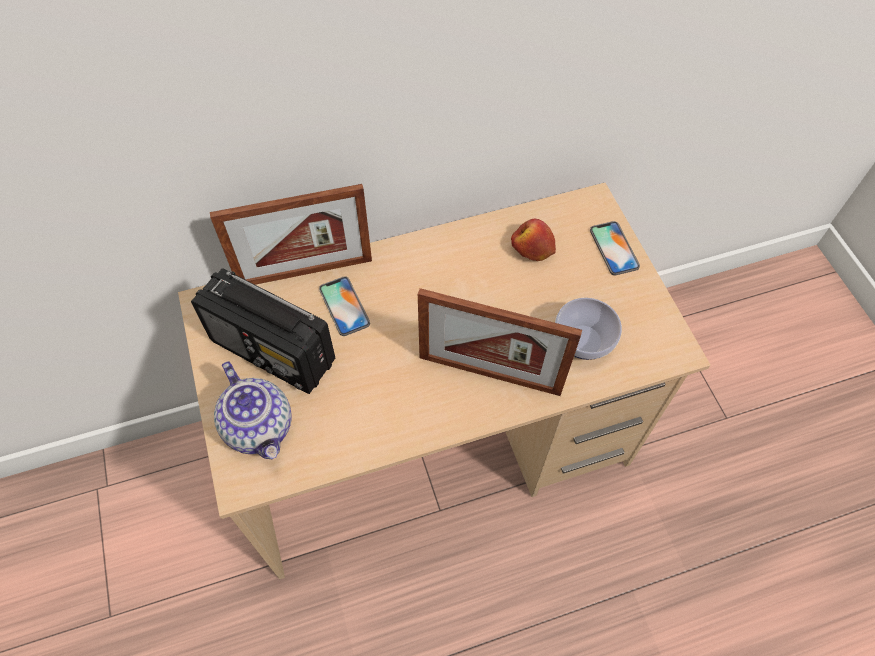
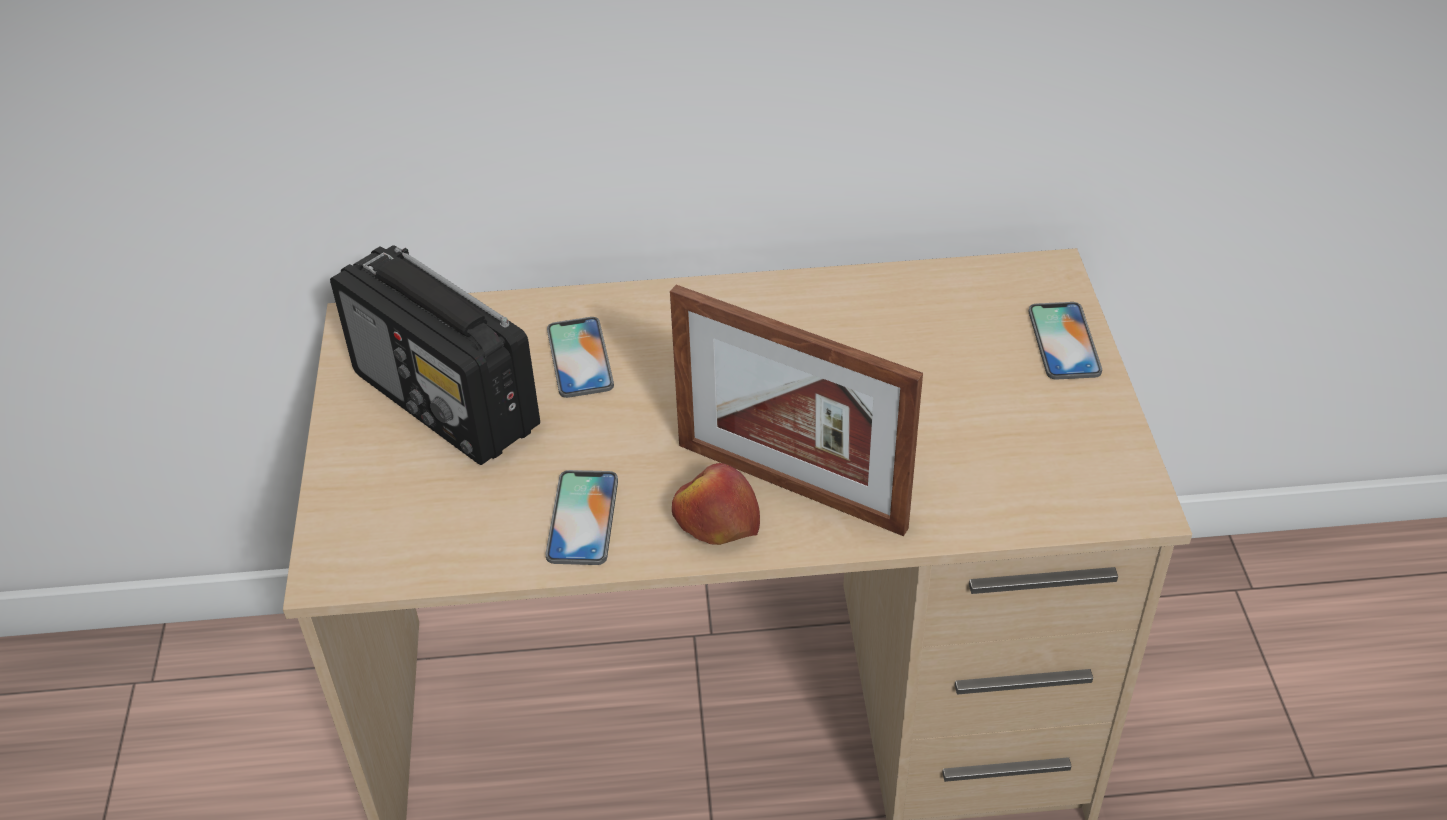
camera: 15 degrees right, 15 degrees down
(260, 427) = (389, 499): teapot -> none
(305, 272) = (533, 304): picture frame -> none
(378, 418) = (582, 518): none -> phone
(532, 248) = (920, 321): apple -> apple (715, 521)
(580, 341) = (964, 464): bowl -> none

